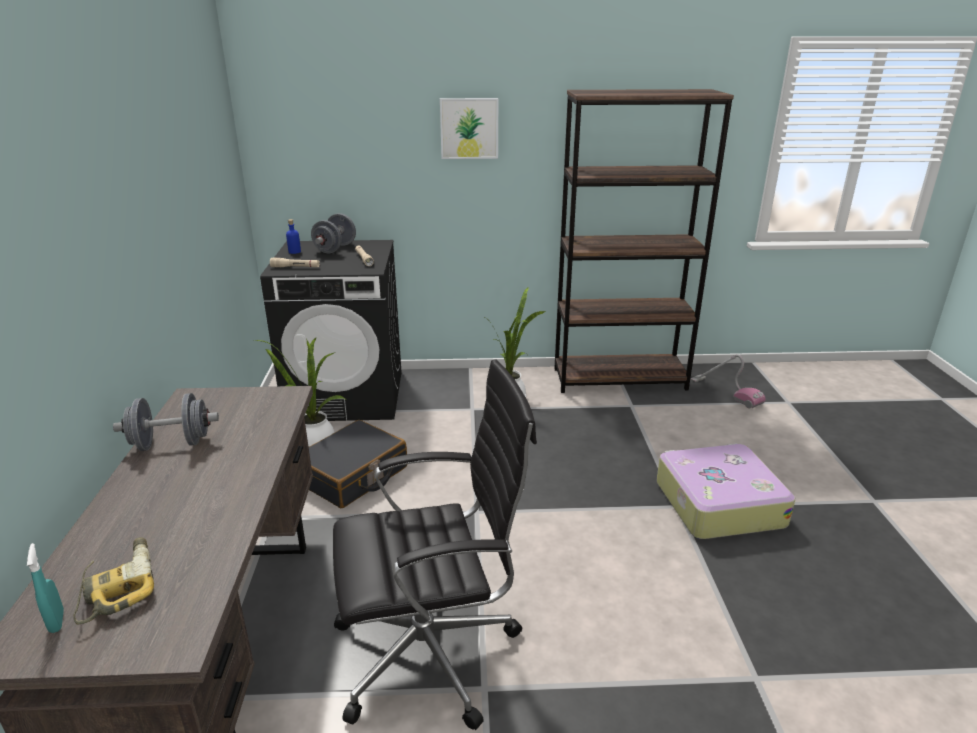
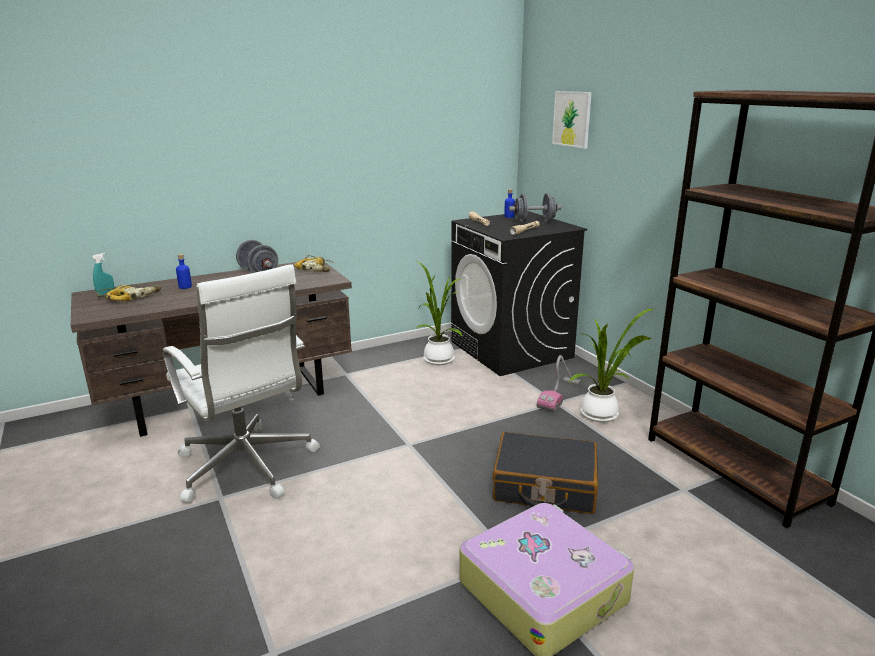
camera: 65 degrees right, 5 degrees down
(144, 519) = (185, 287): none -> blue bottle
(223, 398) = (316, 269): none -> power drill
(353, 475) = (412, 384): black suitcase -> black suitcase (544, 486)
(432, 652) = (247, 467): black office chair -> white office chair
(469, 128) = (656, 129): picture -> picture (572, 119)
(726, 392) = (833, 564): vacuum cleaner -> vacuum cleaner (559, 395)

